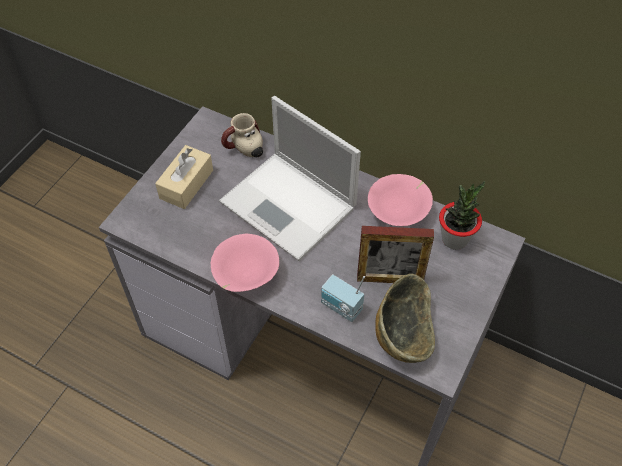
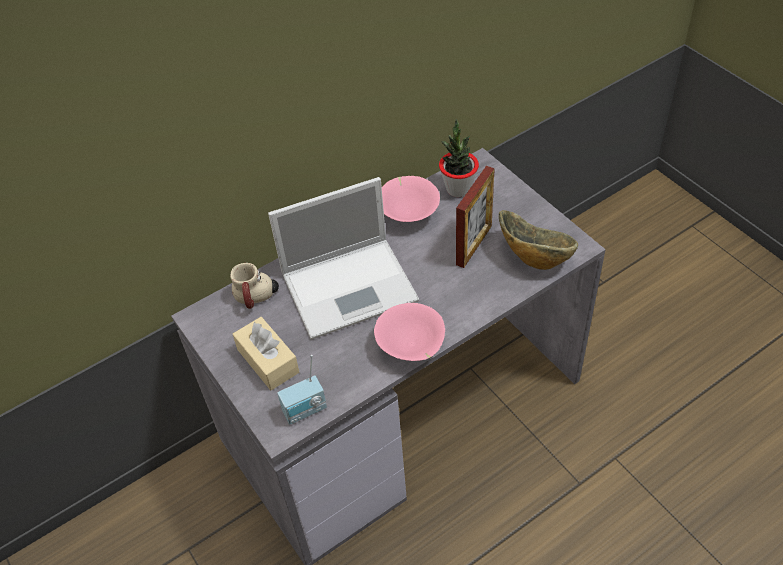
camera: 60 degrees left, 5 degrees down
(340, 308) = (485, 289): radio -> radio (305, 411)

